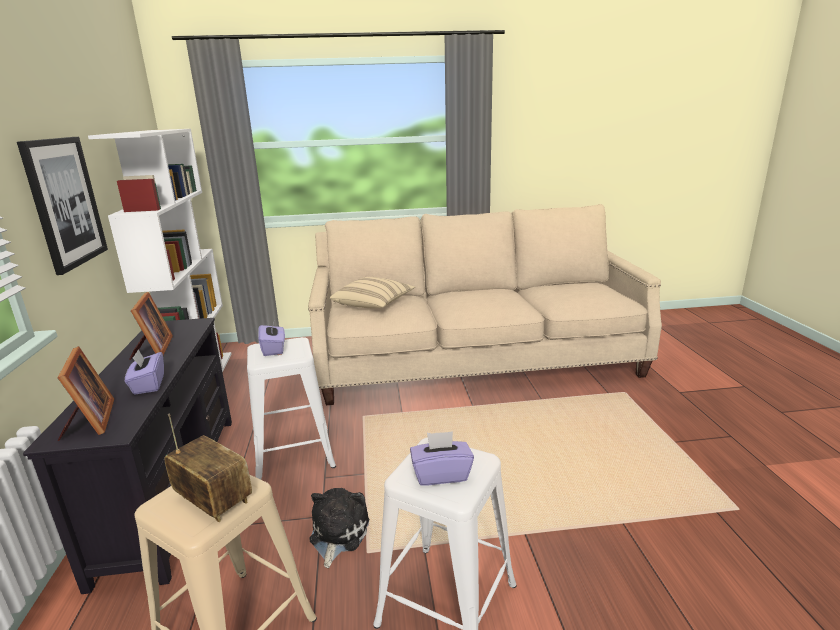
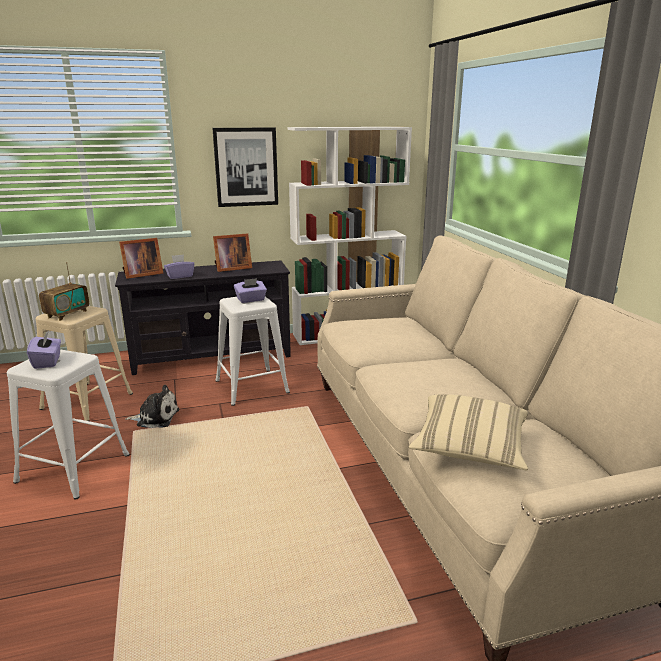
camera: 80 degrees right, 0 degrees up
(373, 305) = (389, 327): beige pillow -> beige pillow (469, 448)

